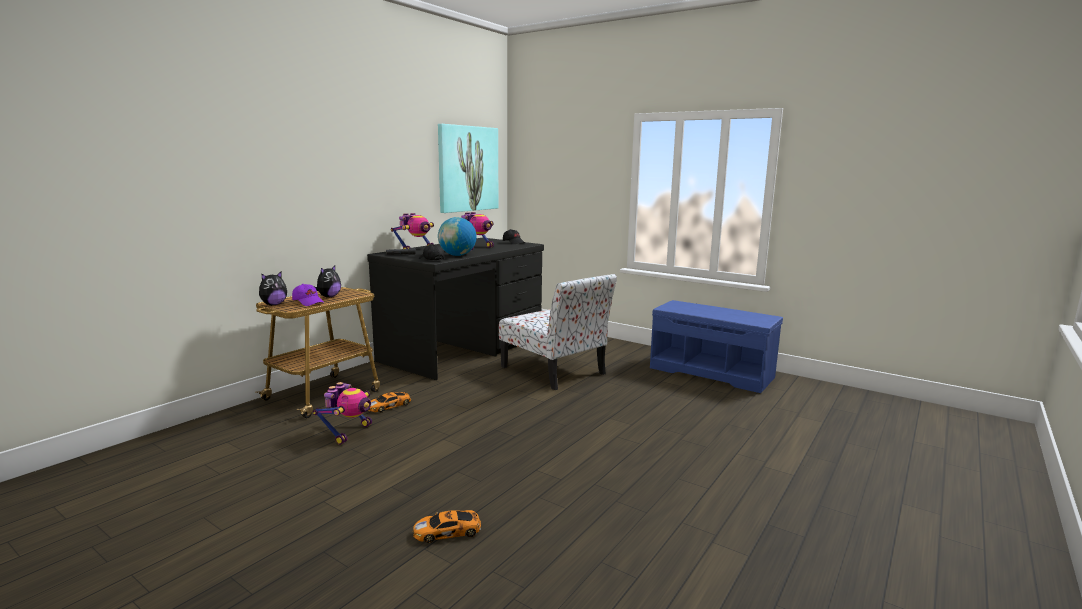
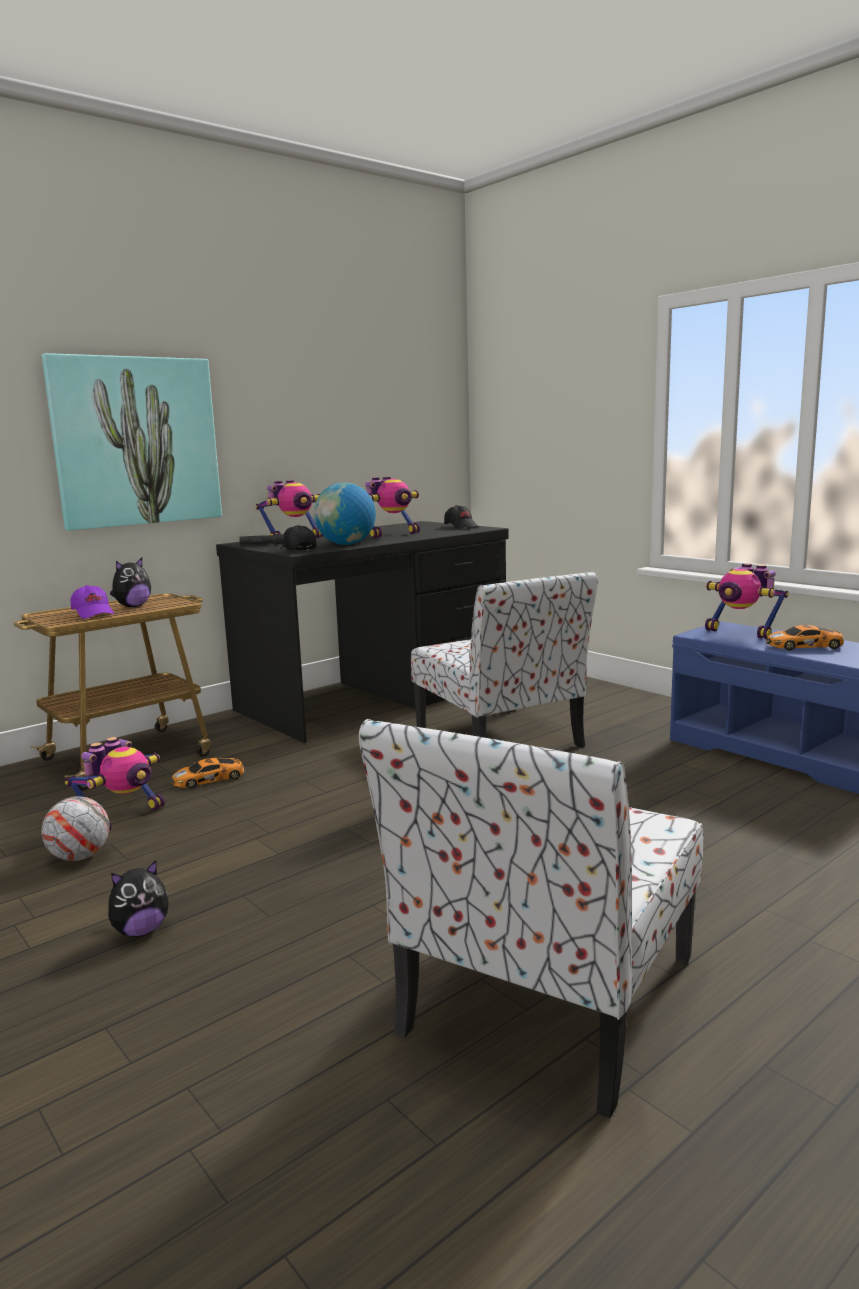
camera: 15 degrees right, 0 degrees up
(273, 304) = (45, 616): plush toy -> plush toy (141, 930)
(336, 458) = (79, 857): none -> football
(449, 531) = (163, 1001): toy car -> toy car (805, 646)
(467, 169) = (394, 411): picture -> picture (136, 442)
(653, 506) = (546, 998): none -> chair
(688, 307) = (742, 632): none -> toy robot

